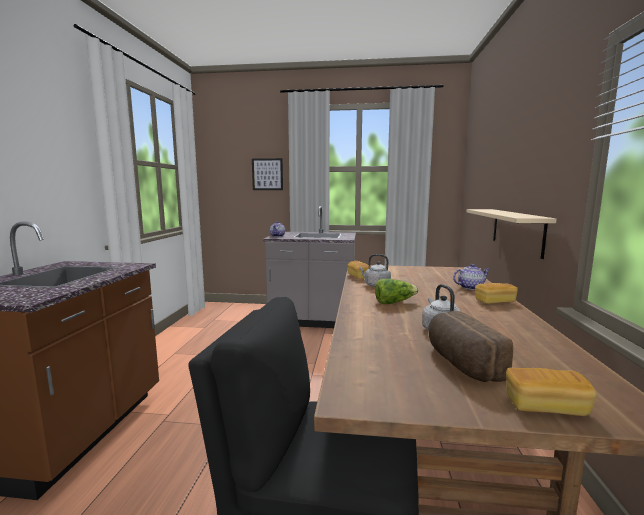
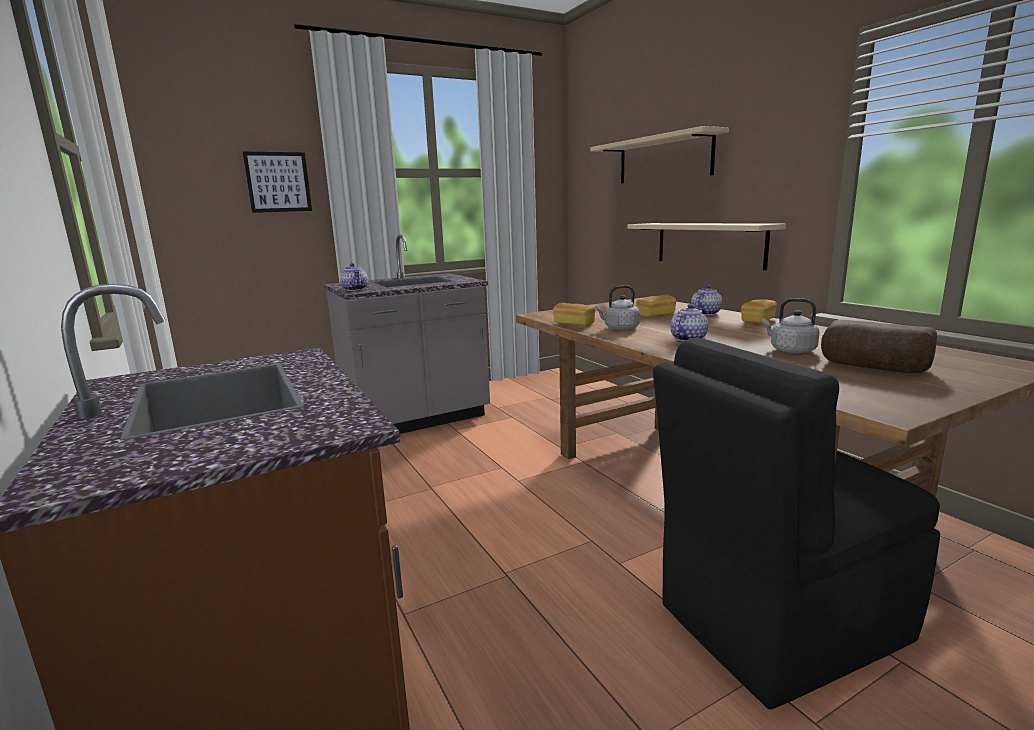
camera: 35 degrees left, 5 degrees up
(394, 302) = (687, 339): lettuce -> teapot
(501, 159) = (664, 159): none -> beige shelf
(545, 406) = (979, 375): bread -> bread (655, 315)

